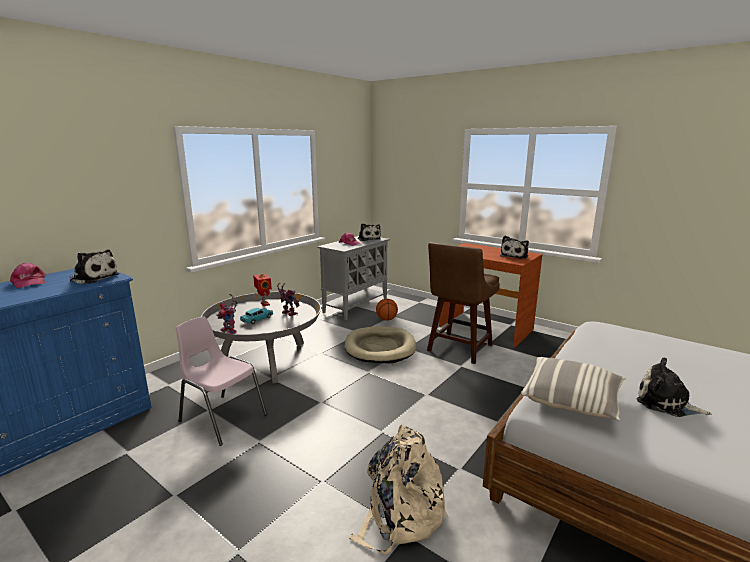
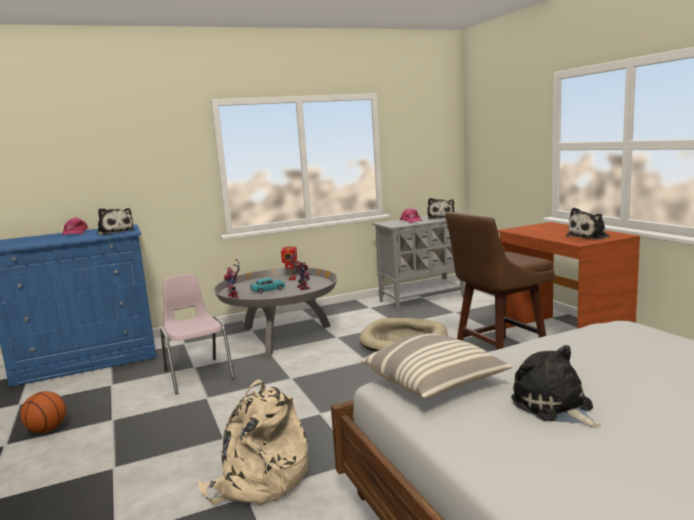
camera: 30 degrees right, 5 degrees down
(386, 319) = (444, 315): basketball -> basketball (47, 430)

